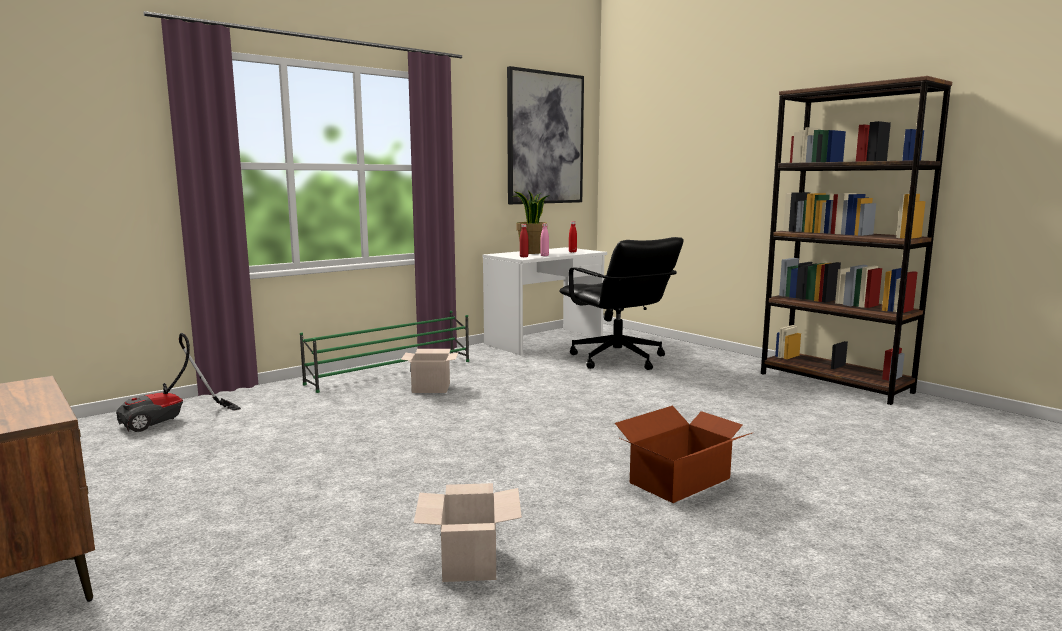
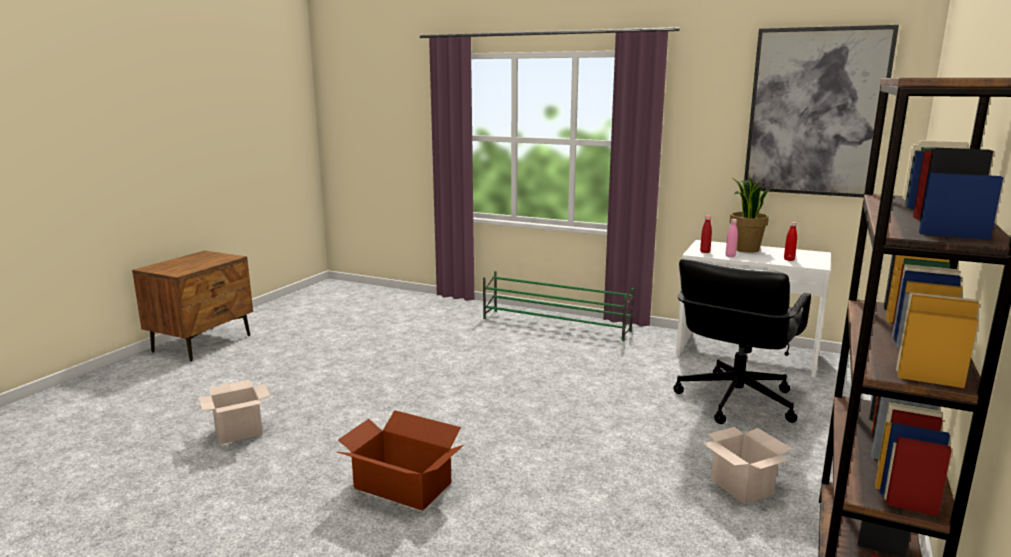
camera: 65 degrees right, 5 degrees up
(171, 420) = (399, 304): vacuum cleaner -> none
(432, 388) = (534, 347): cardboard box -> cardboard box (743, 487)

